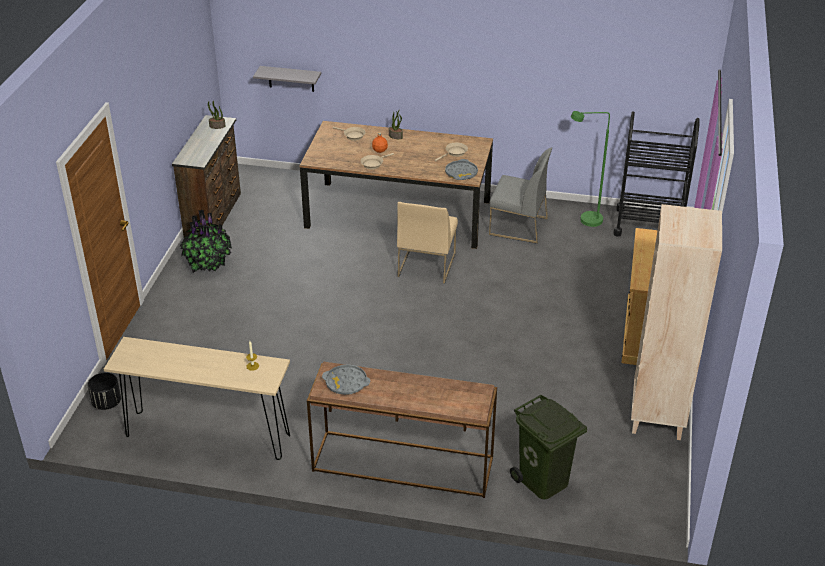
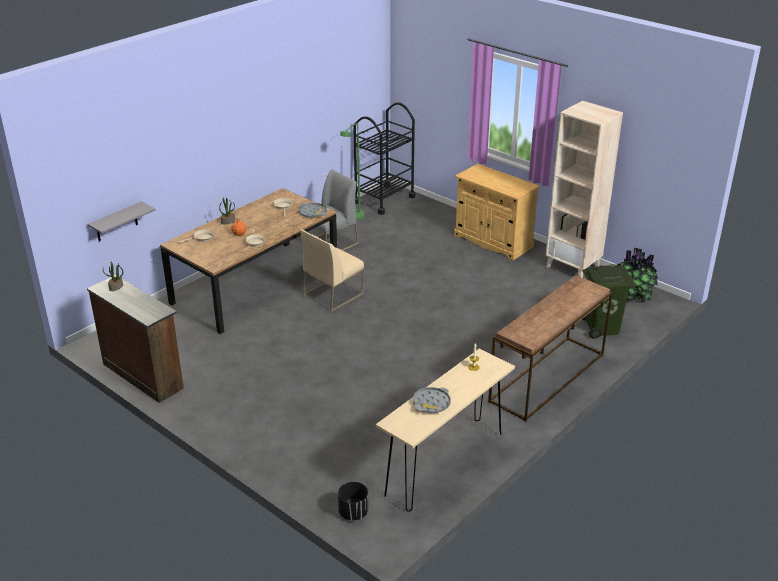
camera: 60 degrees left, 5 degrees down
(208, 263) = (211, 399): potted plant -> potted plant (631, 294)
(346, 383) = (530, 330): grey tray -> grey tray (431, 403)
(426, 264) = (333, 294): beige chair -> beige chair turned 90 degrees clockwise

